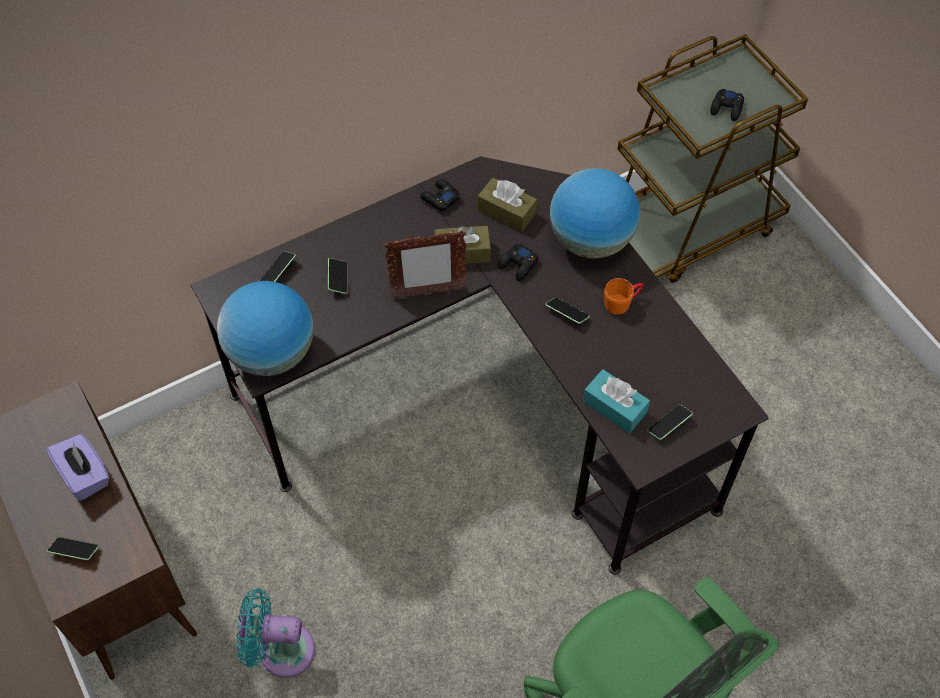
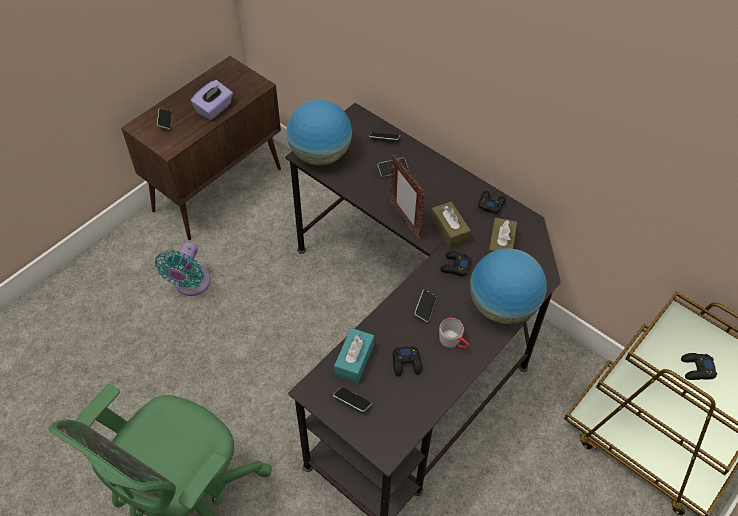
camera: 70 degrees right, 5 degrees down
(280, 650) = (191, 284): turquoise fan -> turquoise fan turned 150 degrees counterclockwise
(622, 301) = (454, 342): orange mug -> grey mug
(635, 356) = (406, 363): none -> black game controller

